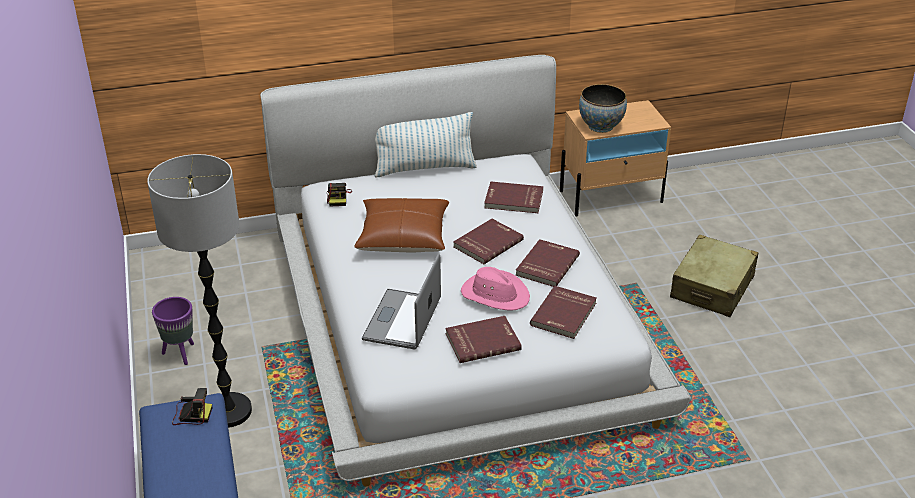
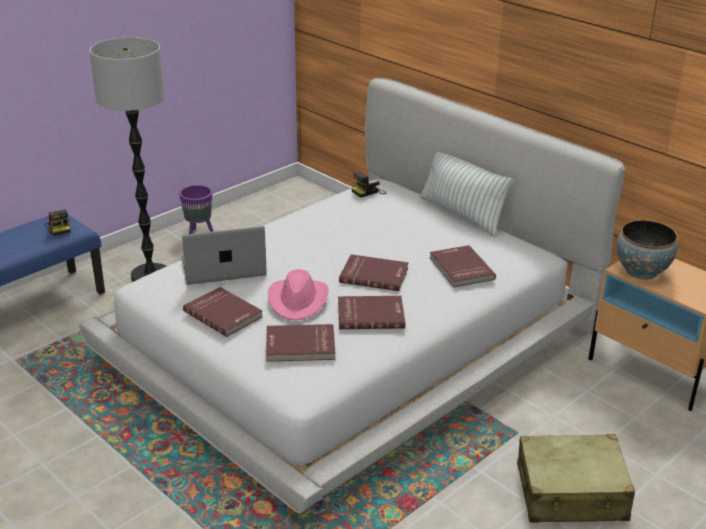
camera: 60 degrees right, 5 degrees down
(403, 236) = (342, 234): brown pillow -> none

